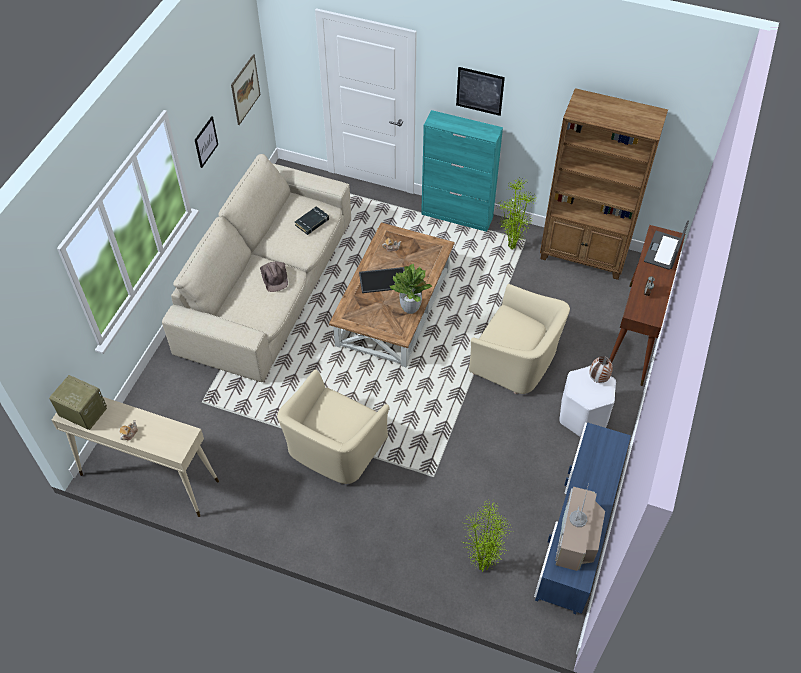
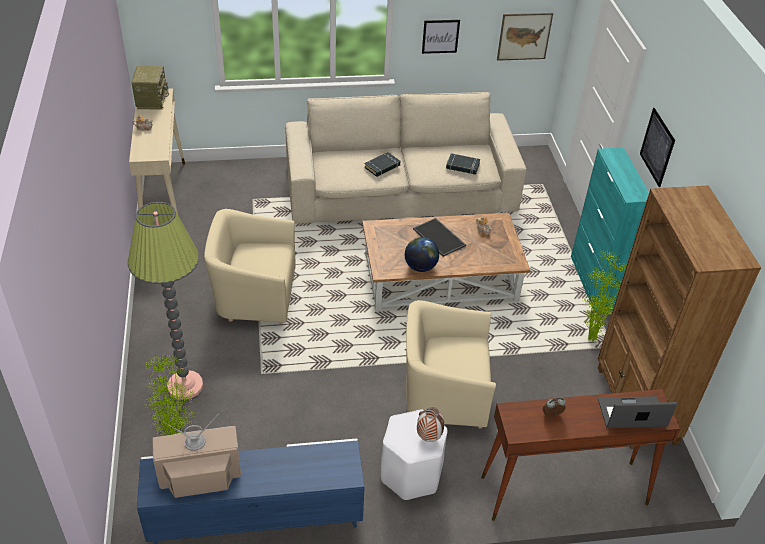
camera: 60 degrees right, 10 degrees down
(275, 276) = (382, 166): brown hat -> black book
(410, 308) = (420, 266): potted plant -> globe
(417, 539) = (185, 385): none -> floor lamp
(515, 360) = (444, 391): beige armchair -> beige armchair turned 90 degrees clockwise

